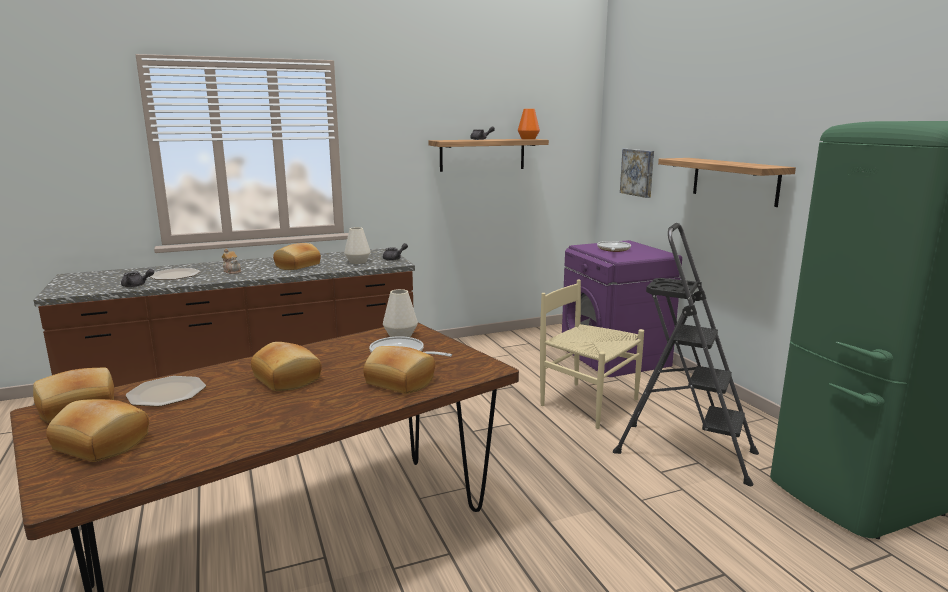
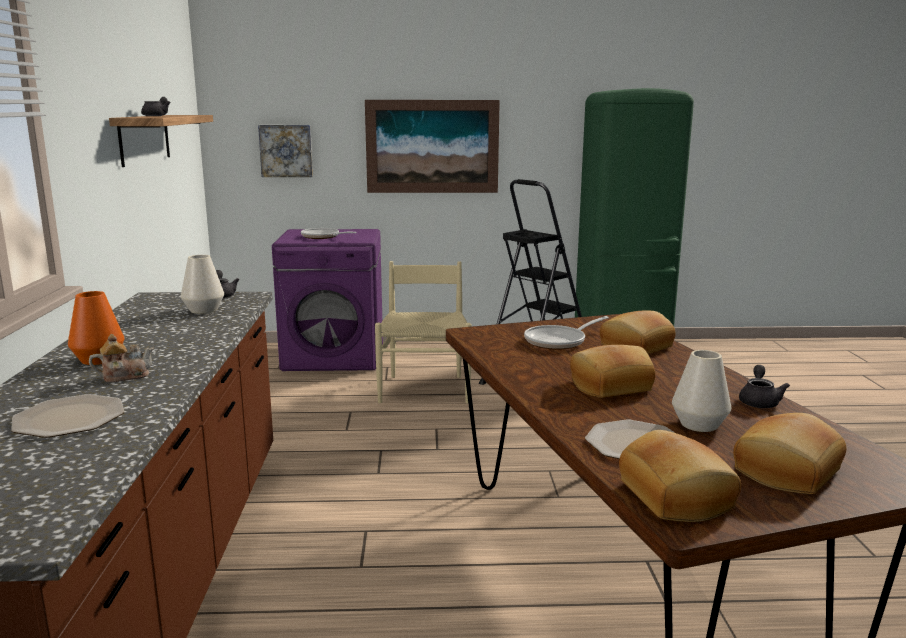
camera: 70 degrees left, 0 degrees up
(137, 285) = (107, 448): grey teapot -> grey teapot (759, 401)
(298, 266) = (168, 338): bread -> none
(400, 335) = (496, 337): white vase -> white vase (699, 424)
(528, 139) = (182, 114): orange vase -> orange vase (98, 359)
(587, 403) = (425, 389): beige chair -> beige chair turned 120 degrees clockwise
(734, 181) = (432, 146): shelf -> picture

